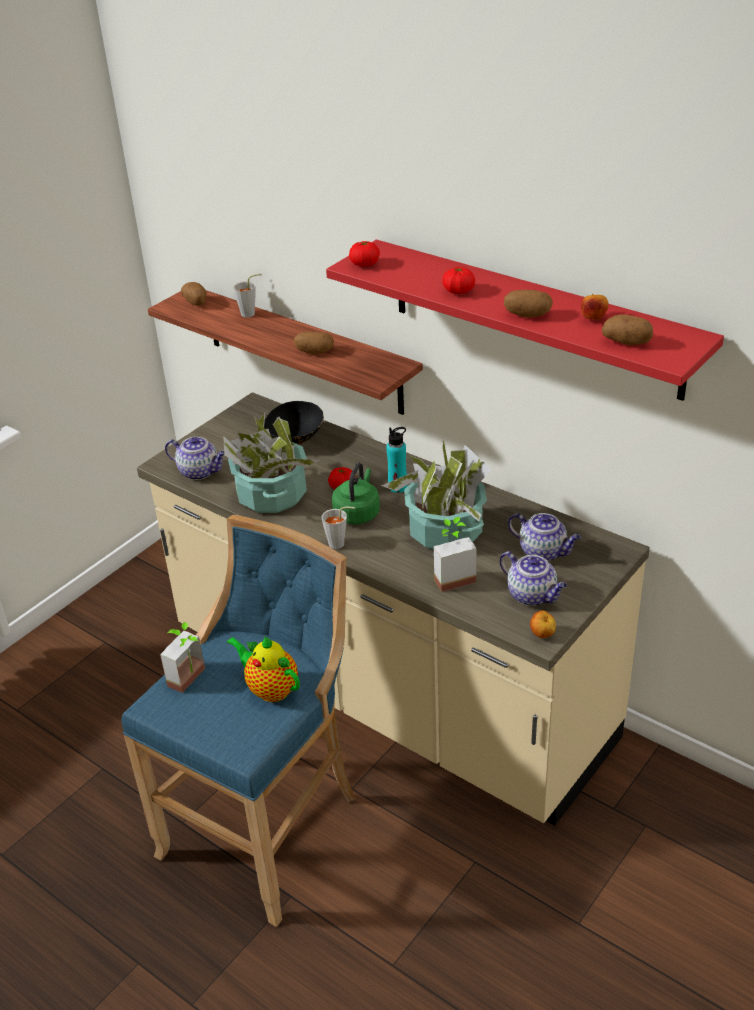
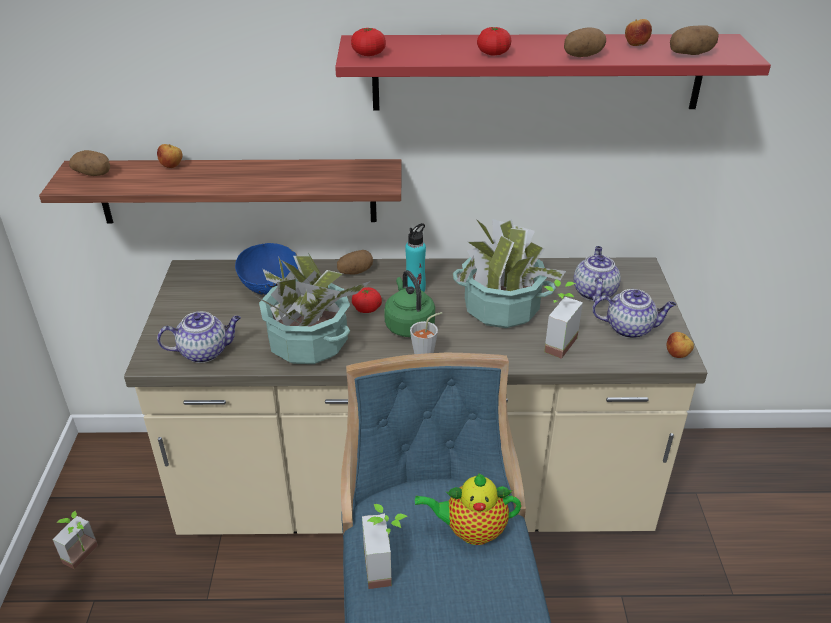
camera: 40 degrees left, 0 degrees up
(123, 610) = (85, 557): none -> potted plant
(251, 313) = (172, 166): grey cup -> apple
(295, 440) = (270, 285): black bowl -> blue bowl
(314, 352) = (287, 180): potato -> potato (355, 271)
(543, 552) = (593, 292): teapot -> teapot turned 75 degrees counterclockwise

